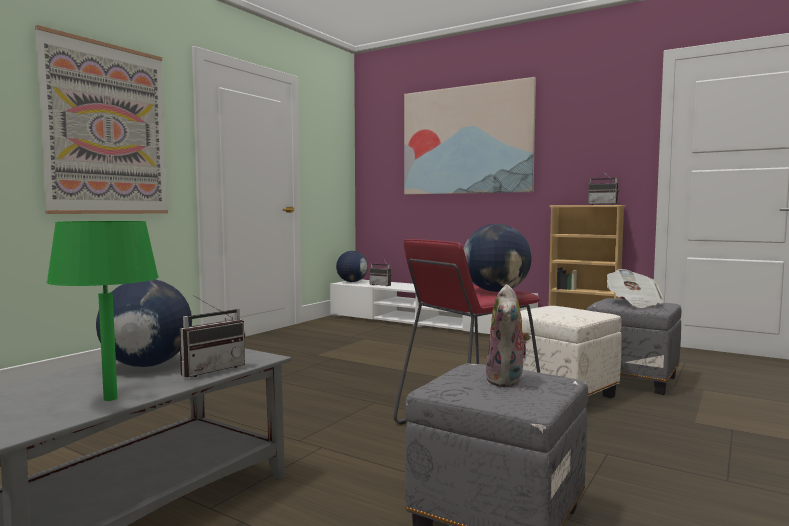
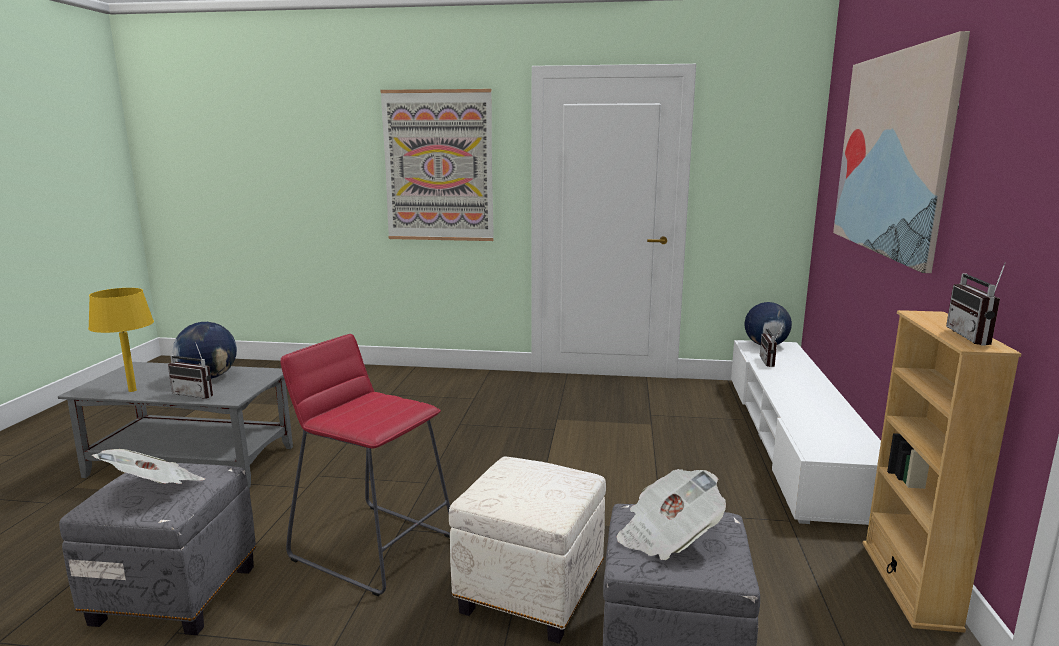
camera: 65 degrees right, 10 degrees up
(110, 399) = (132, 390): green table lamp -> yellow table lamp
(496, 291) = (368, 418): globe -> none
(507, 381) = (155, 488): plush toy -> newspaper

